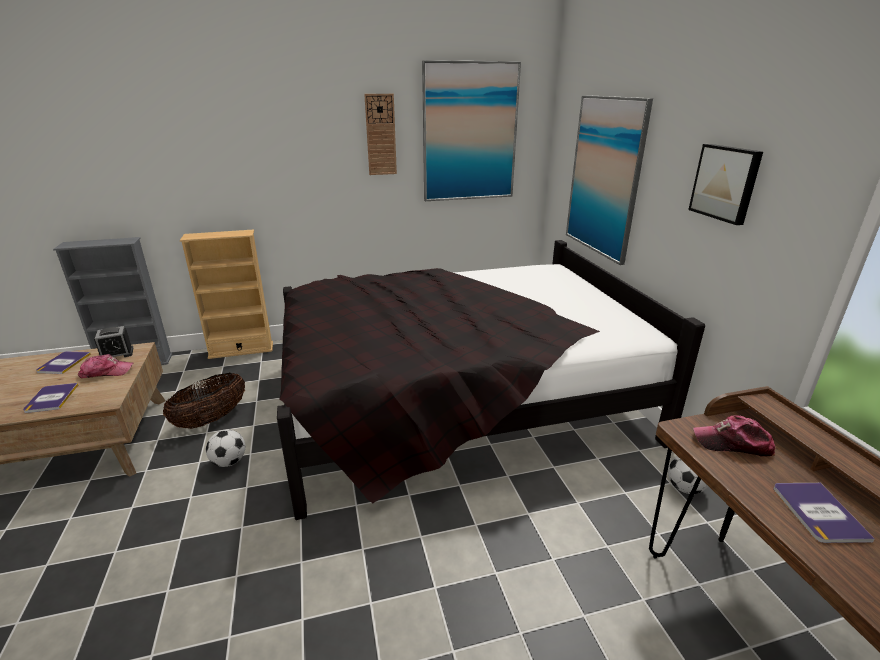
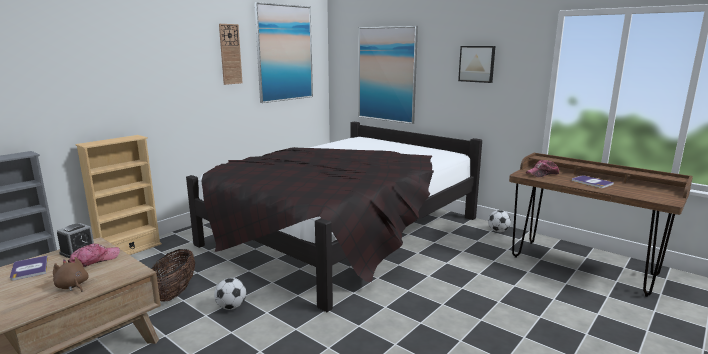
camera: 35 degrees left, 10 degrees down
(51, 398) = (72, 286): book -> brown plush toy

